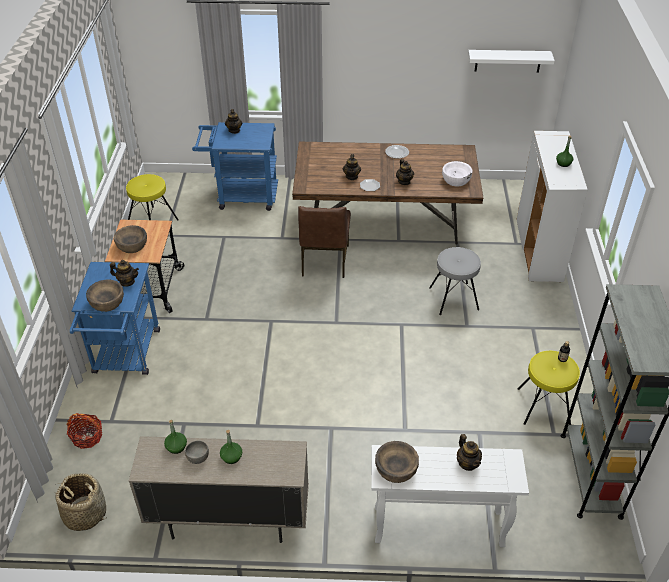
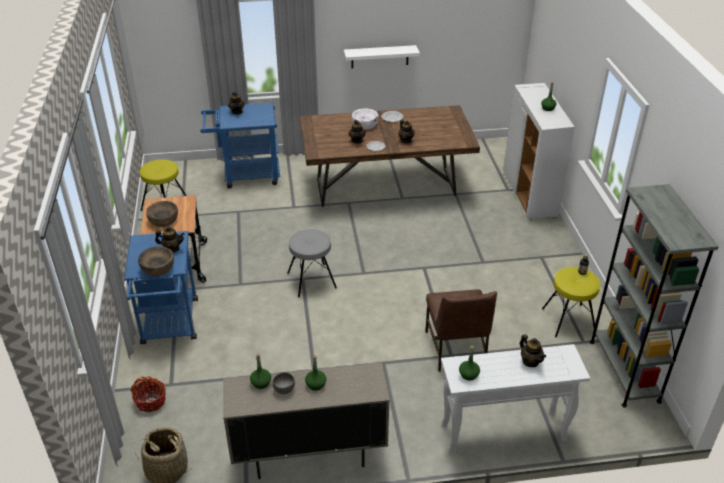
camera: 10 degrees left, 5 degrees down
(324, 261) = (338, 222): brown chair -> brown chair (456, 349)
(396, 469) = (469, 375): brown bowl -> green bottle
(453, 298) = (464, 241): grey stool -> grey stool (311, 280)
(456, 180) = (452, 135): white bowl -> white bowl (365, 125)
(508, 61) = (480, 28): white shelf -> white shelf (380, 56)

